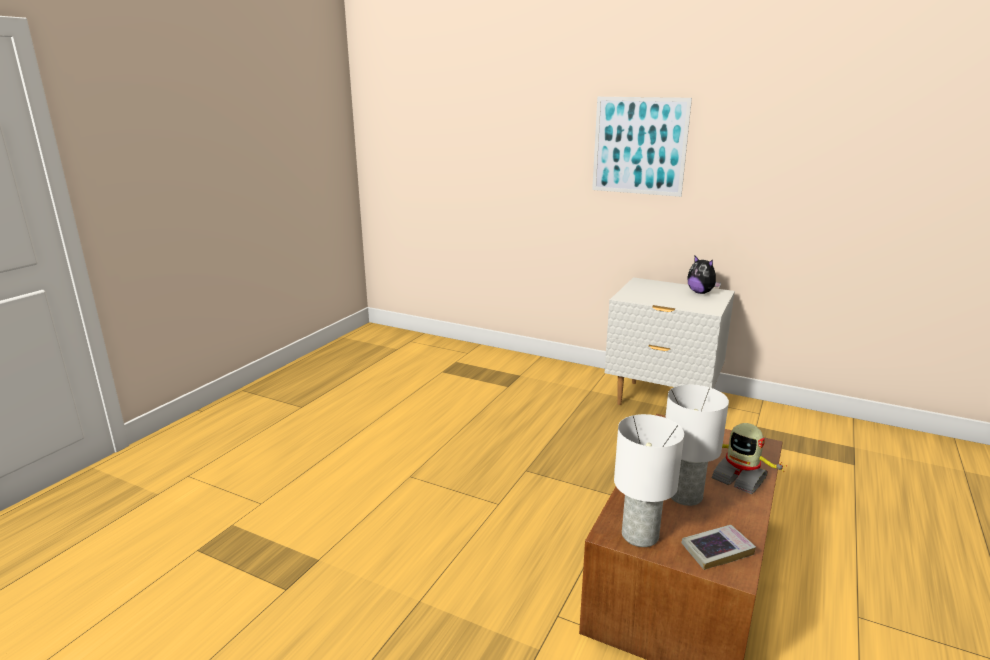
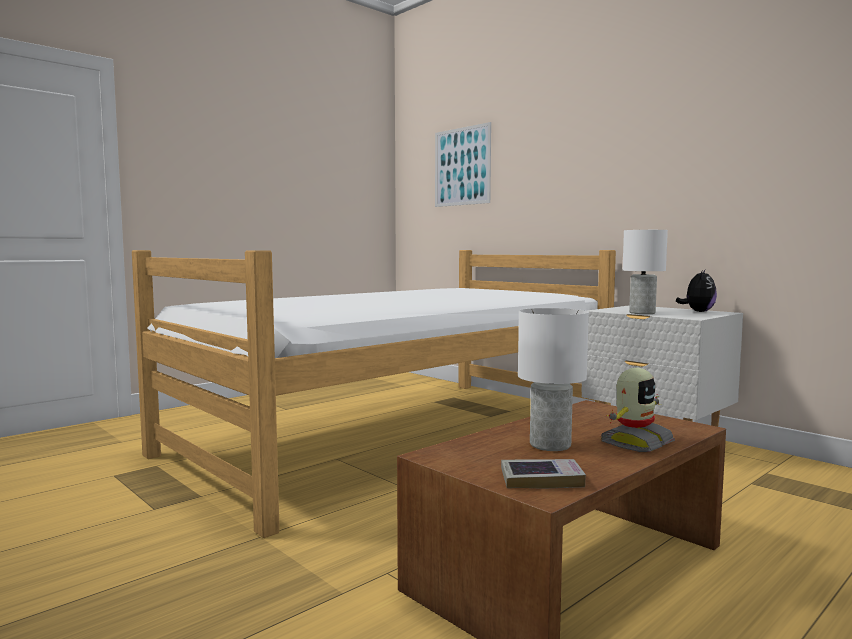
camera: 20 degrees right, 15 degrees down
(446, 429) = (401, 435): none -> bed
(639, 146) = (634, 166): picture -> picture (462, 166)
(639, 536) = (460, 460): white table lamp -> white table lamp (641, 313)
(701, 292) = (698, 312): plush toy -> plush toy turned 135 degrees counterclockwise
(739, 478) = (635, 442): toy robot -> toy robot turned 105 degrees counterclockwise

